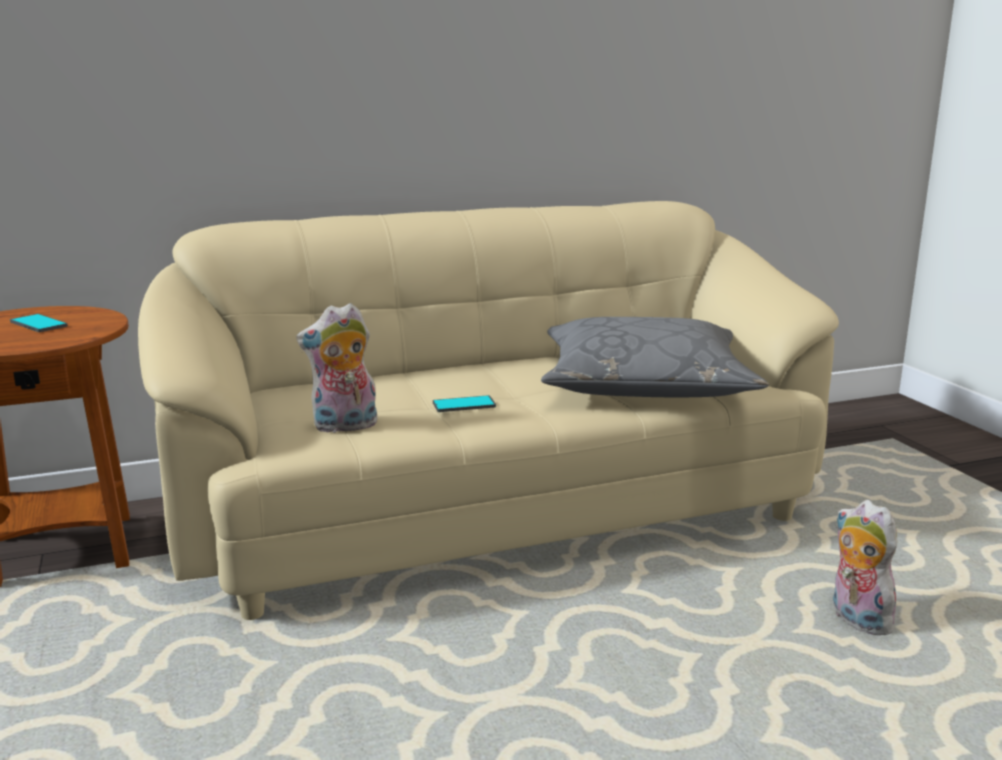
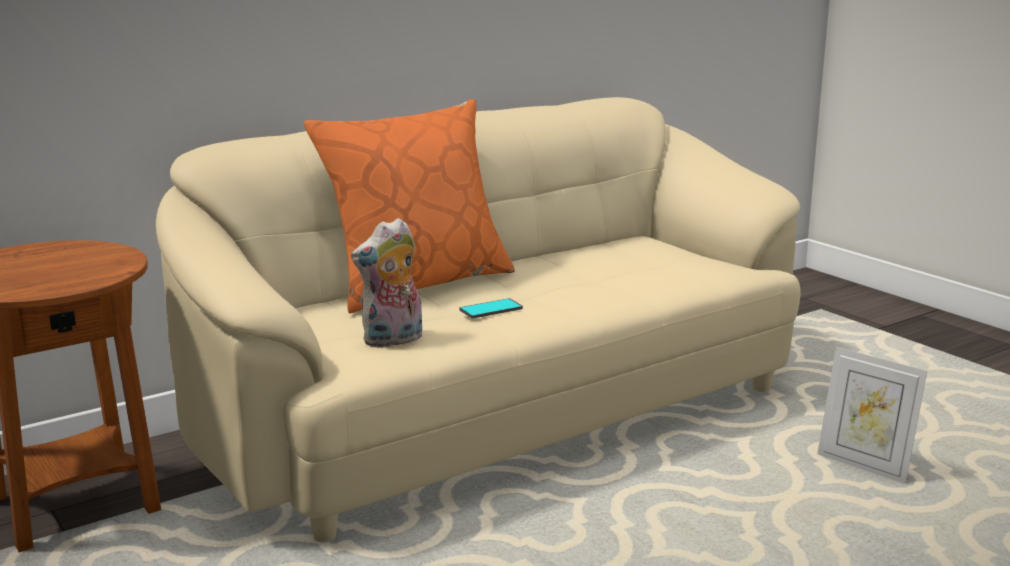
camera: 15 degrees left, 0 degrees up
(38, 324) = (49, 263): phone -> none
(415, 373) = (417, 284): none -> orange pillow
(645, 383) = (640, 275): grey pillow -> none
(855, 619) = (864, 467): plush toy -> picture frame

